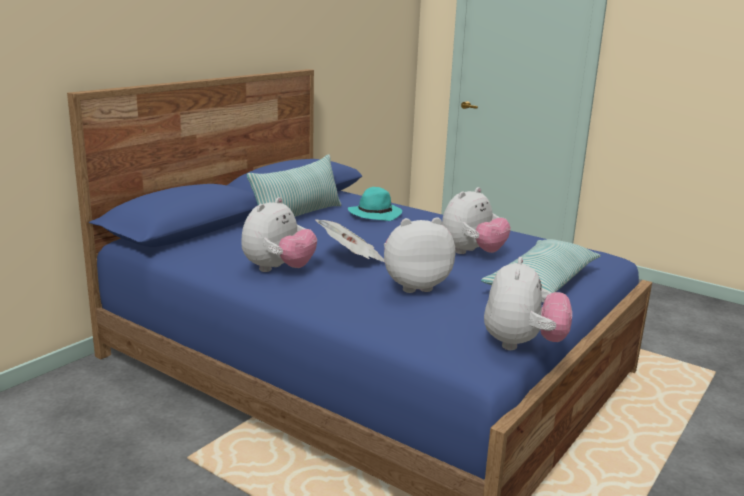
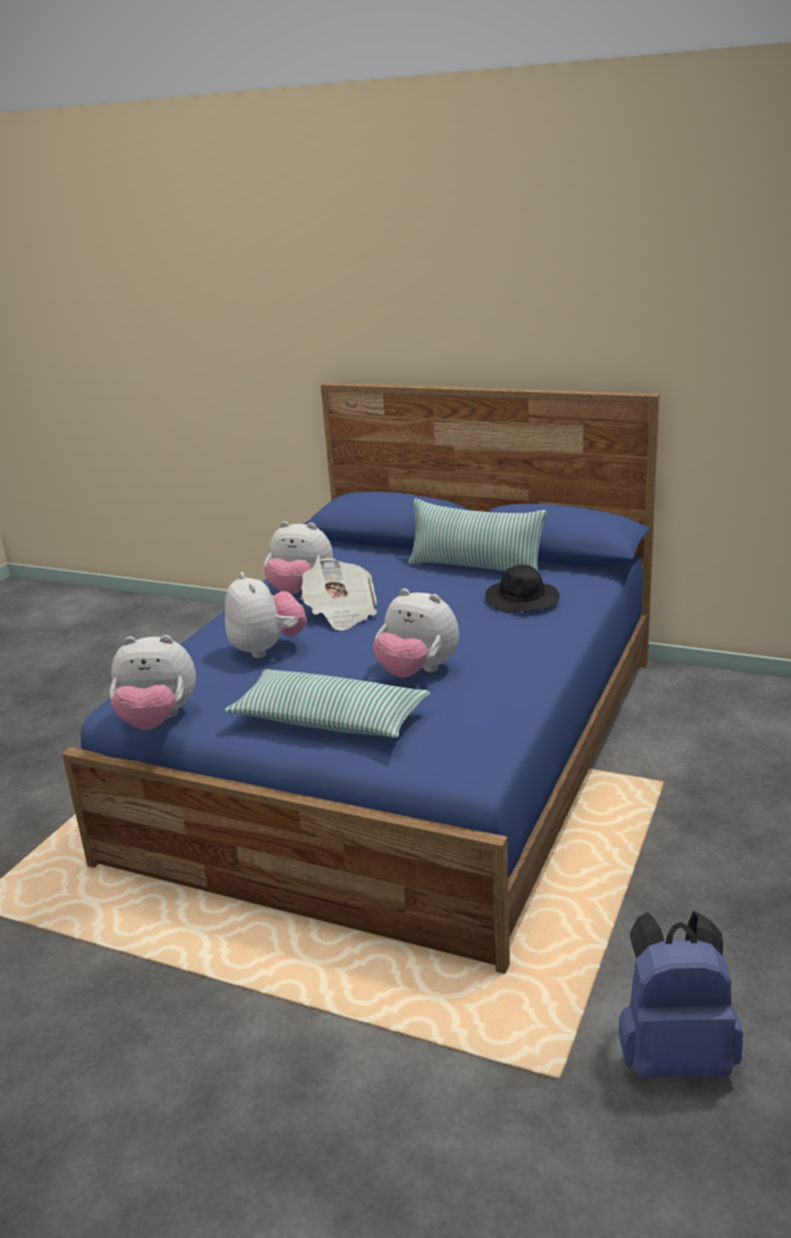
camera: 80 degrees right, 5 degrees up
(375, 214) = (523, 601): turquoise hat -> black hat
(689, 342) = (674, 1055): none -> blue backpack

